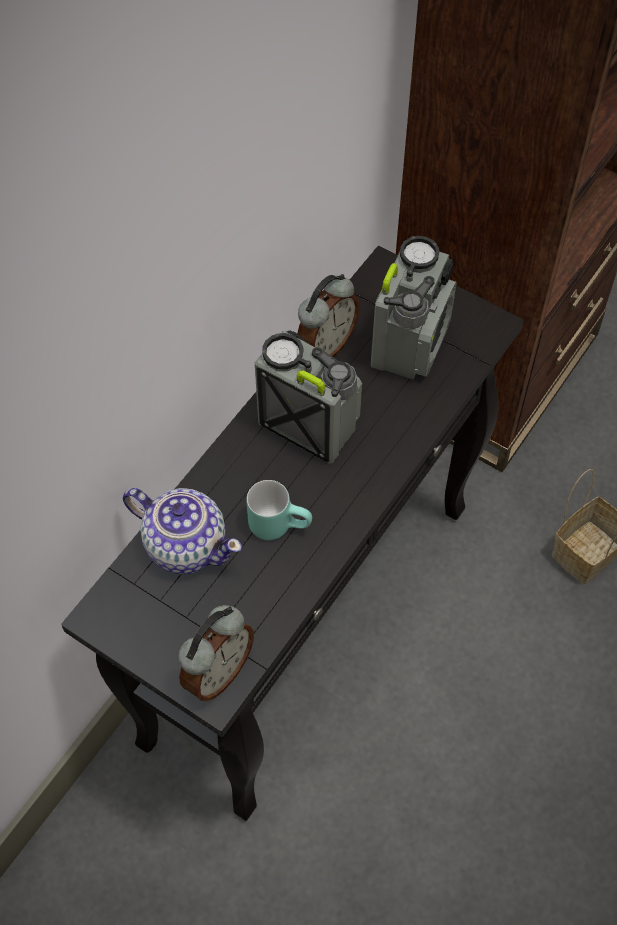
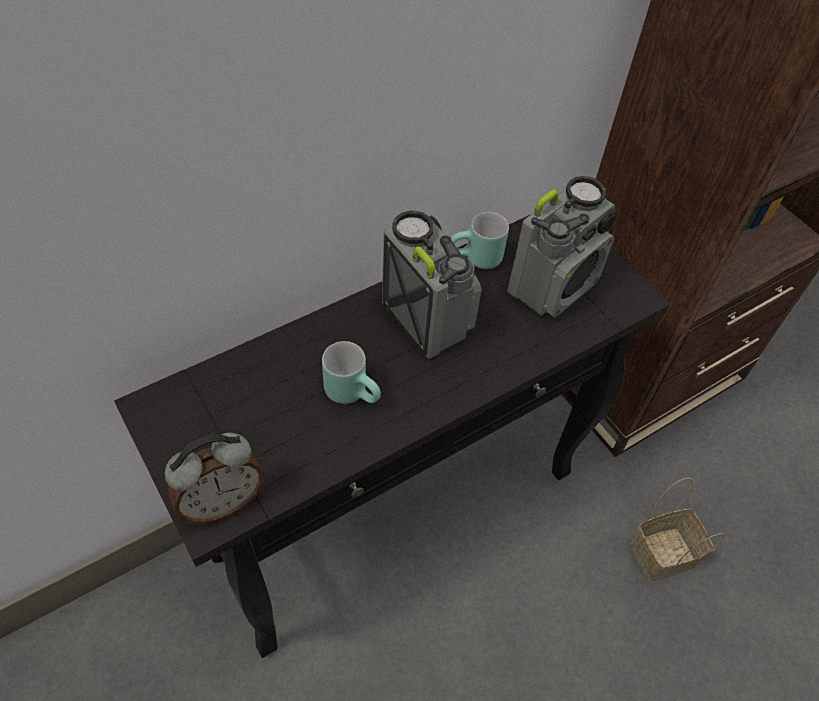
camera: 20 degrees right, 5 degrees down
(185, 544) = (261, 376): teapot -> none
(325, 345) = (476, 260): alarm clock -> turquoise mug

